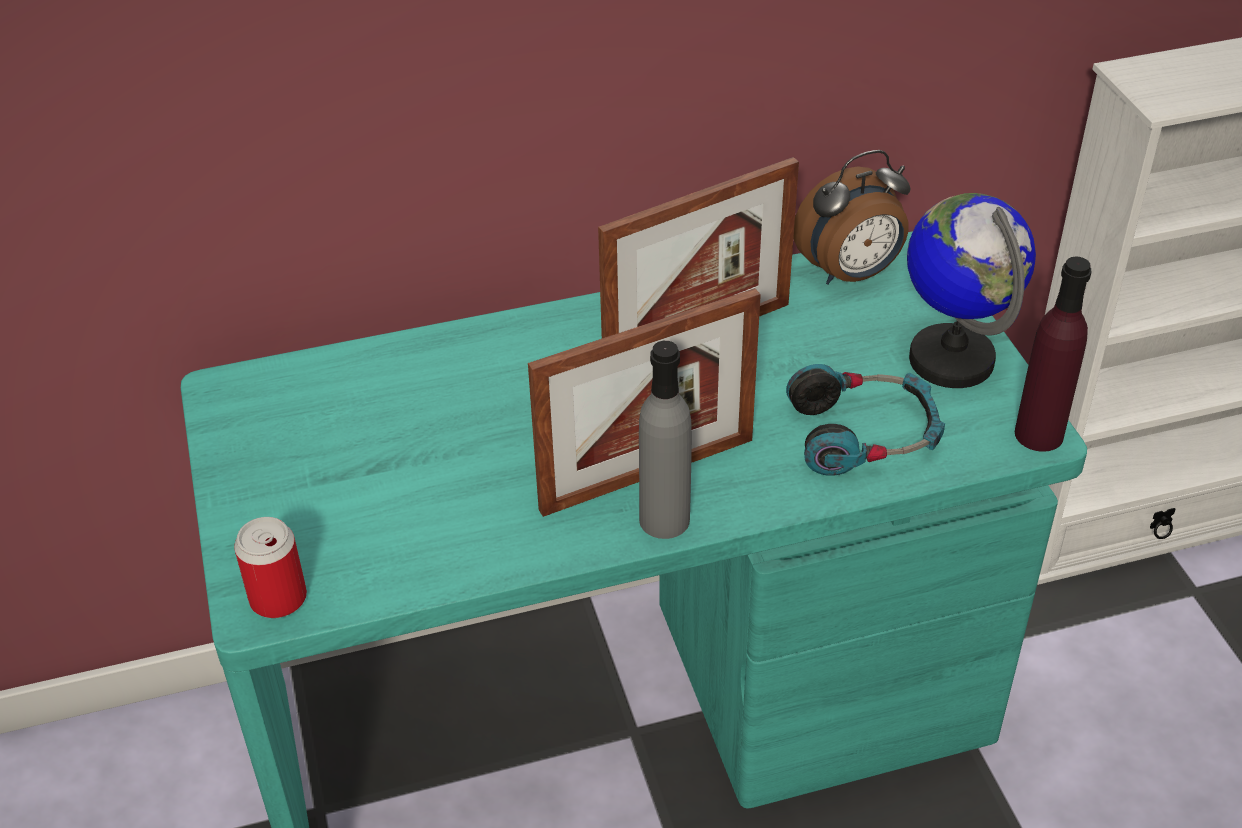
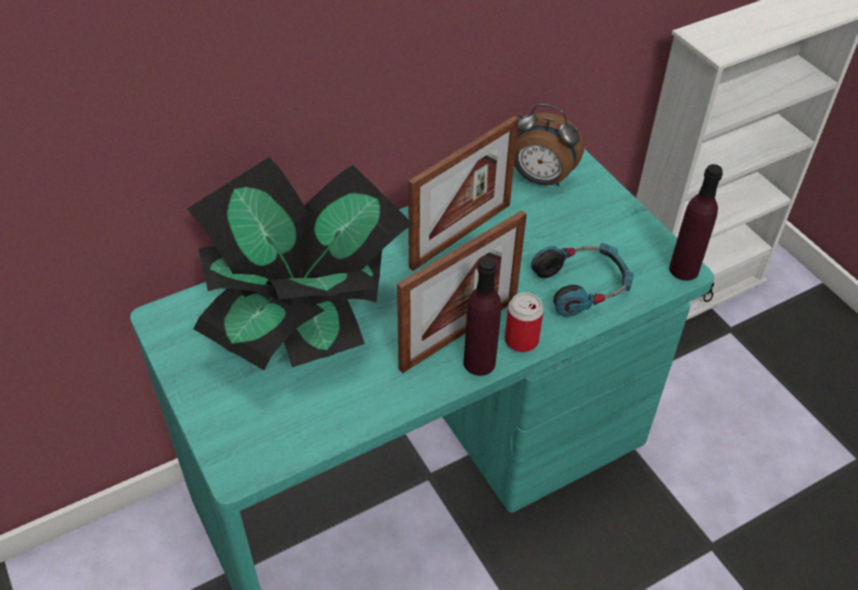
camera: 15 degrees left, 5 degrees up
(278, 598) = (248, 460): can -> can (521, 340)
(425, 418) = (304, 317): none -> potted plant
(664, 520) = (479, 362): grey bottle -> purple bottle
(851, 274) = (541, 179): alarm clock -> alarm clock turned 60 degrees clockwise
(951, 359) = (618, 228): globe -> none

